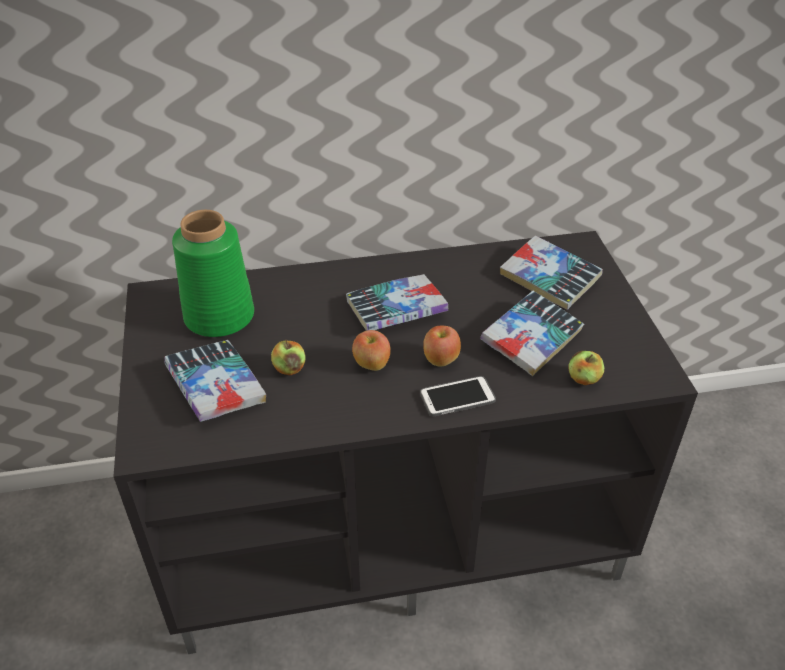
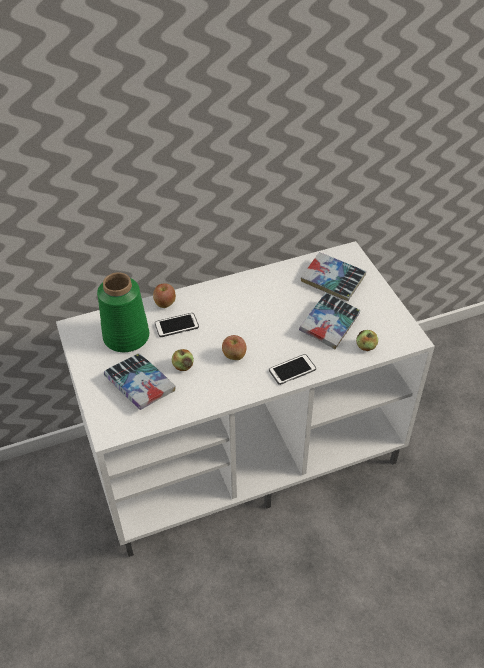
camera: 10 degrees left, 5 degrees up
(298, 311) = (176, 325): none -> phone
(395, 524) = (244, 450): black tv stand -> white tv stand
(396, 310) = (240, 316): book -> none
(440, 359) = (276, 346): apple -> apple (165, 303)

